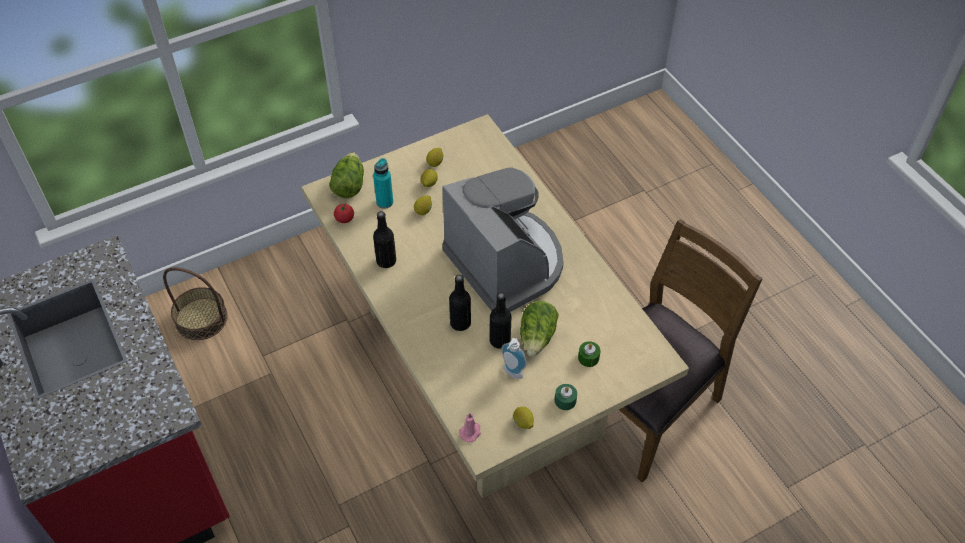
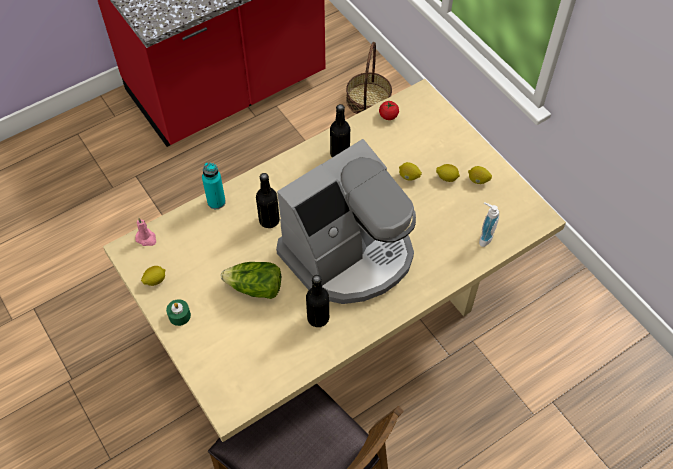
camera: 85 degrees right, 5 degrees up
(348, 184) = (433, 113): lettuce -> none
(384, 202) = (415, 144): turquoise bottle -> turquoise bottle (216, 202)
(500, 340) = (250, 255): black bottle -> black bottle (318, 318)
(511, 374) = (210, 267): soap dispenser -> soap dispenser (483, 237)
(588, 358) = (231, 335): green candle -> none

